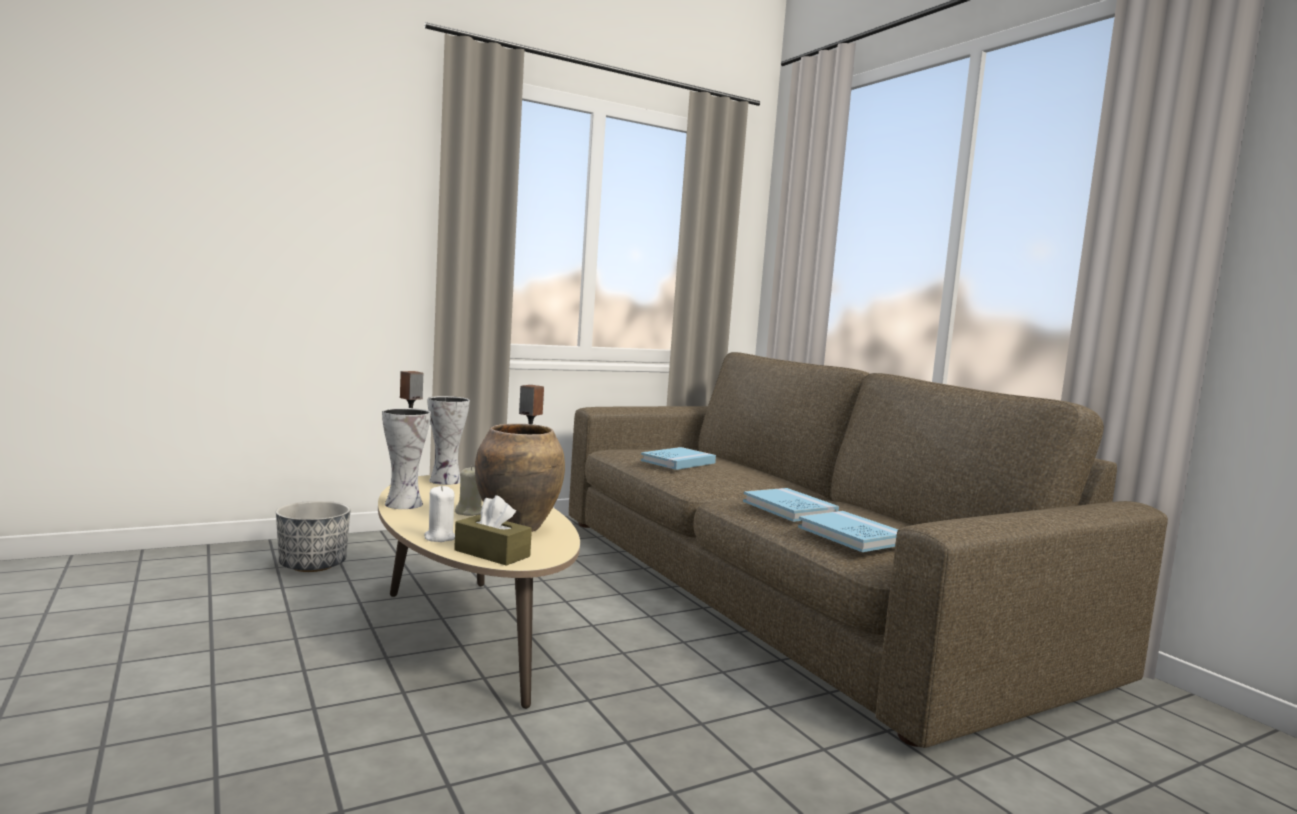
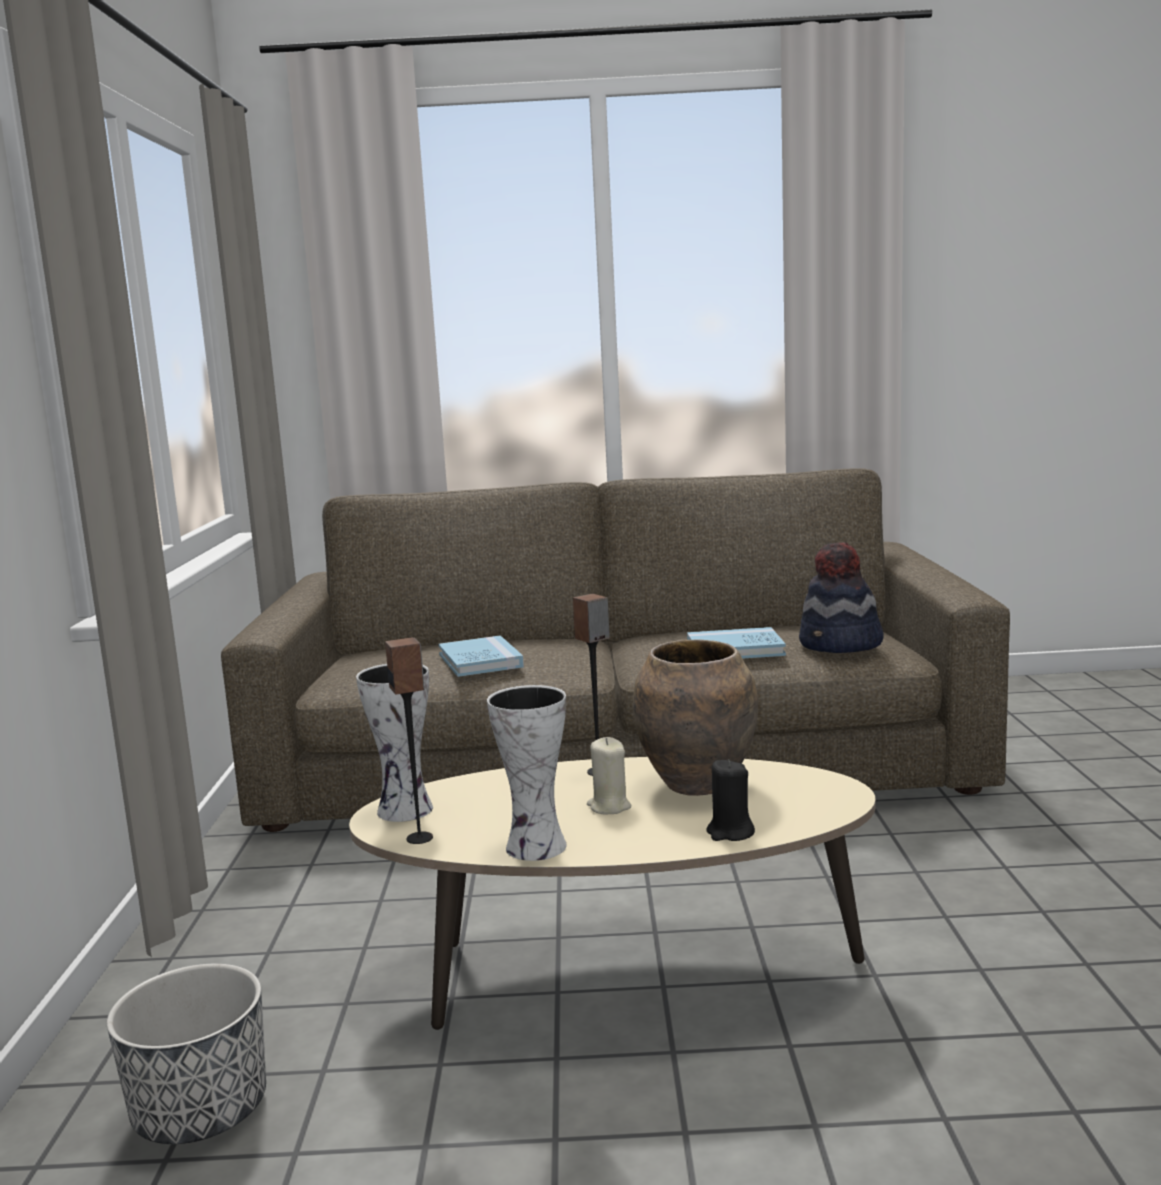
camera: 60 degrees left, 5 degrees up
(439, 538) = (730, 832): white candle -> black candle
(492, 553) = (808, 808): brown tissue box -> none
(851, 535) = (840, 645): blue book -> hat

